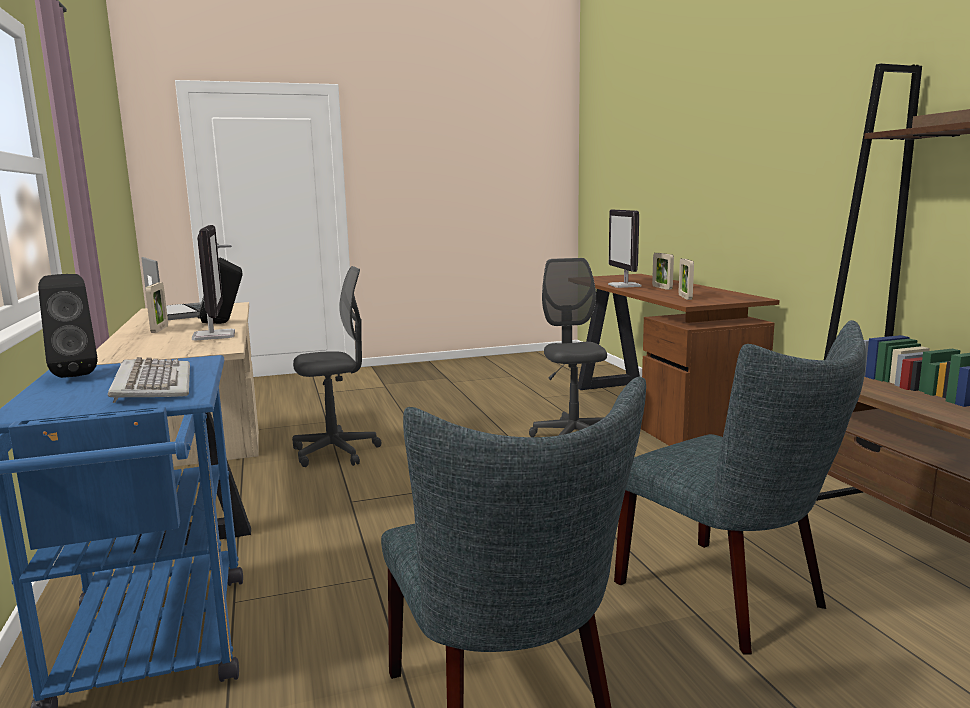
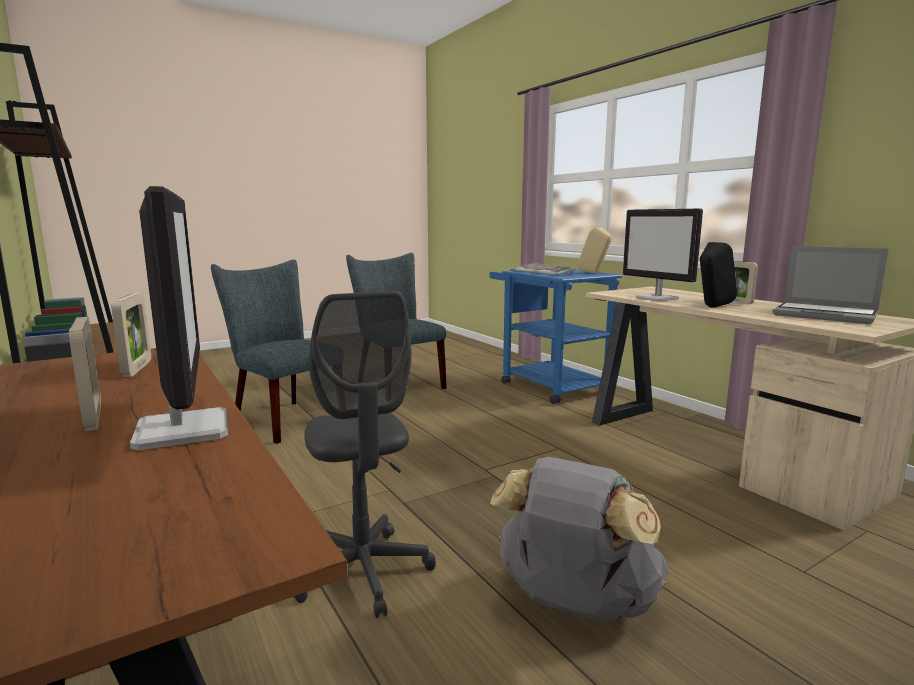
camera: 165 degrees right, 0 degrees up
(75, 374) = (594, 273): black speaker -> beige speaker
(335, 452) = (664, 501): grey office chair -> none
(463, 421) = (574, 604): none -> grey backpack

